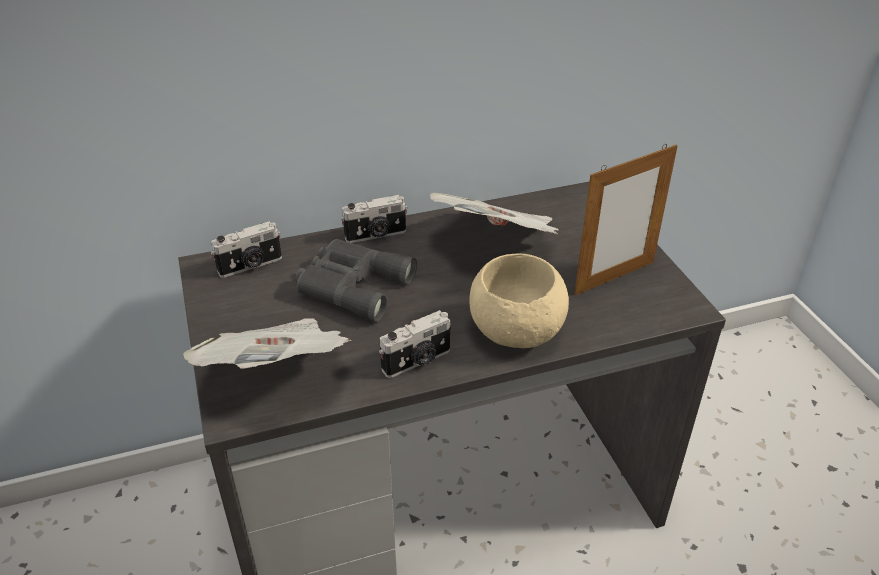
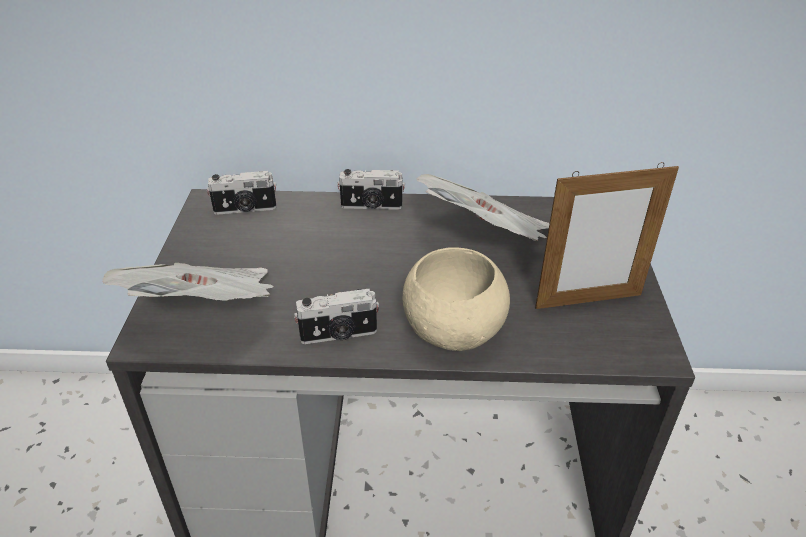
camera: 20 degrees right, 0 degrees up
(351, 285) = (321, 247): grey binoculars -> none

